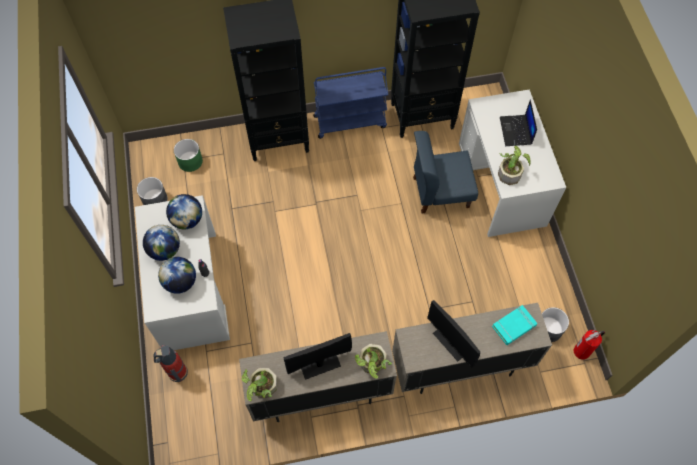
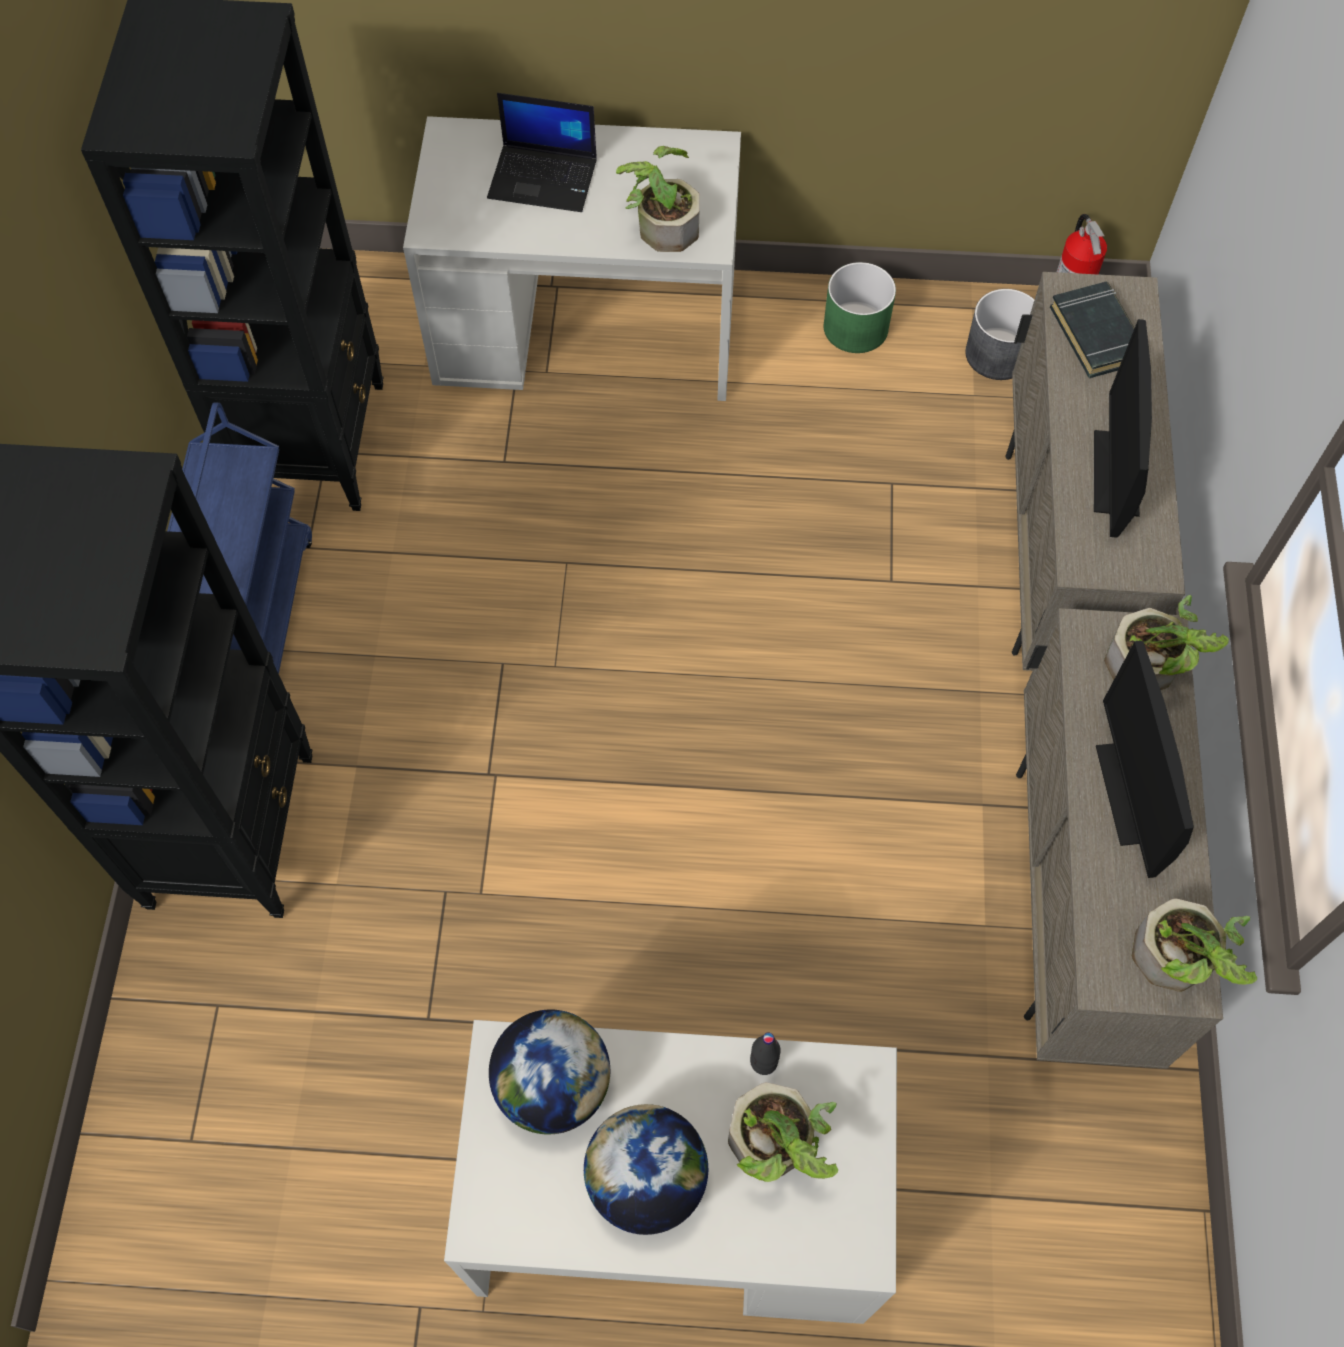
camera: 75 degrees left, 0 degrees up
(155, 199) = (306, 1264): grey planter -> none
(176, 372) = (938, 1292): fire extinguisher -> none
(180, 282) = (777, 1146): globe -> potted plant
(190, 161) = (204, 1118): green planter -> green planter (855, 327)
(440, 192) = (562, 465): blue chair -> none
(451, 342) = (1116, 473): monitor -> monitor turned 120 degrees clockwise
(514, 326) = (1097, 335): turquoise book -> black book

